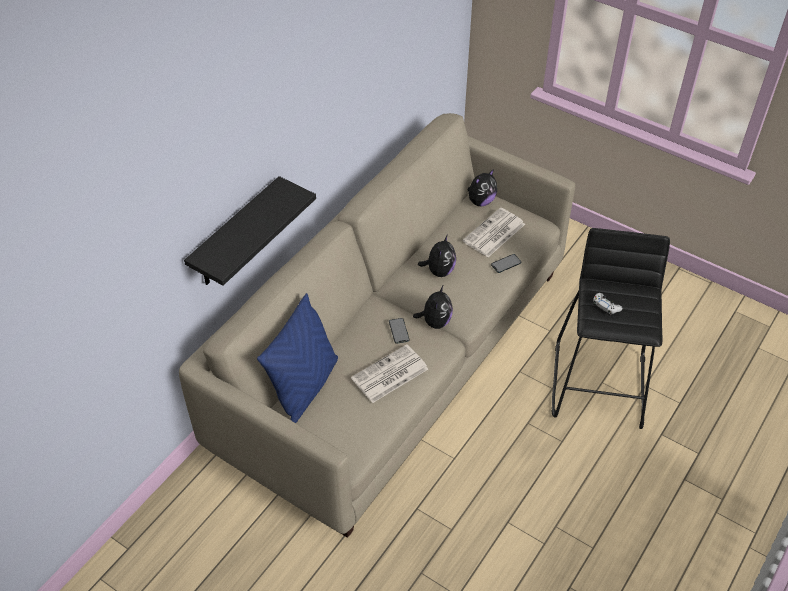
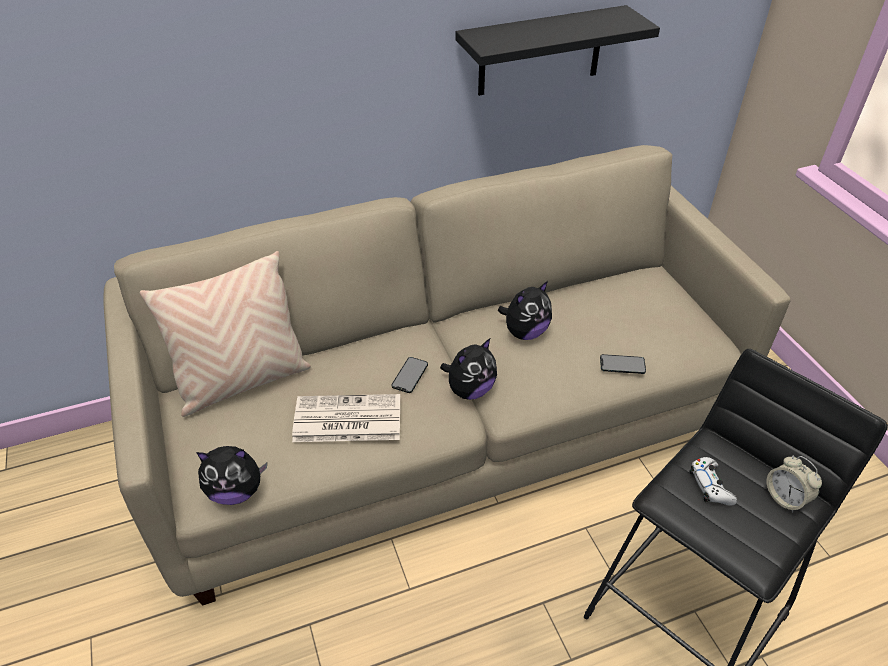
camera: 35 degrees right, 5 degrees down
(236, 235) = (239, 143): black shelf -> black shelf (540, 51)
(305, 387) = (243, 381): blue pillow -> beige pillow
(480, 201) = (651, 281): plush toy -> plush toy (236, 491)
(494, 233) = (635, 322): newspaper -> none
(639, 294) = (785, 498): none -> alarm clock

